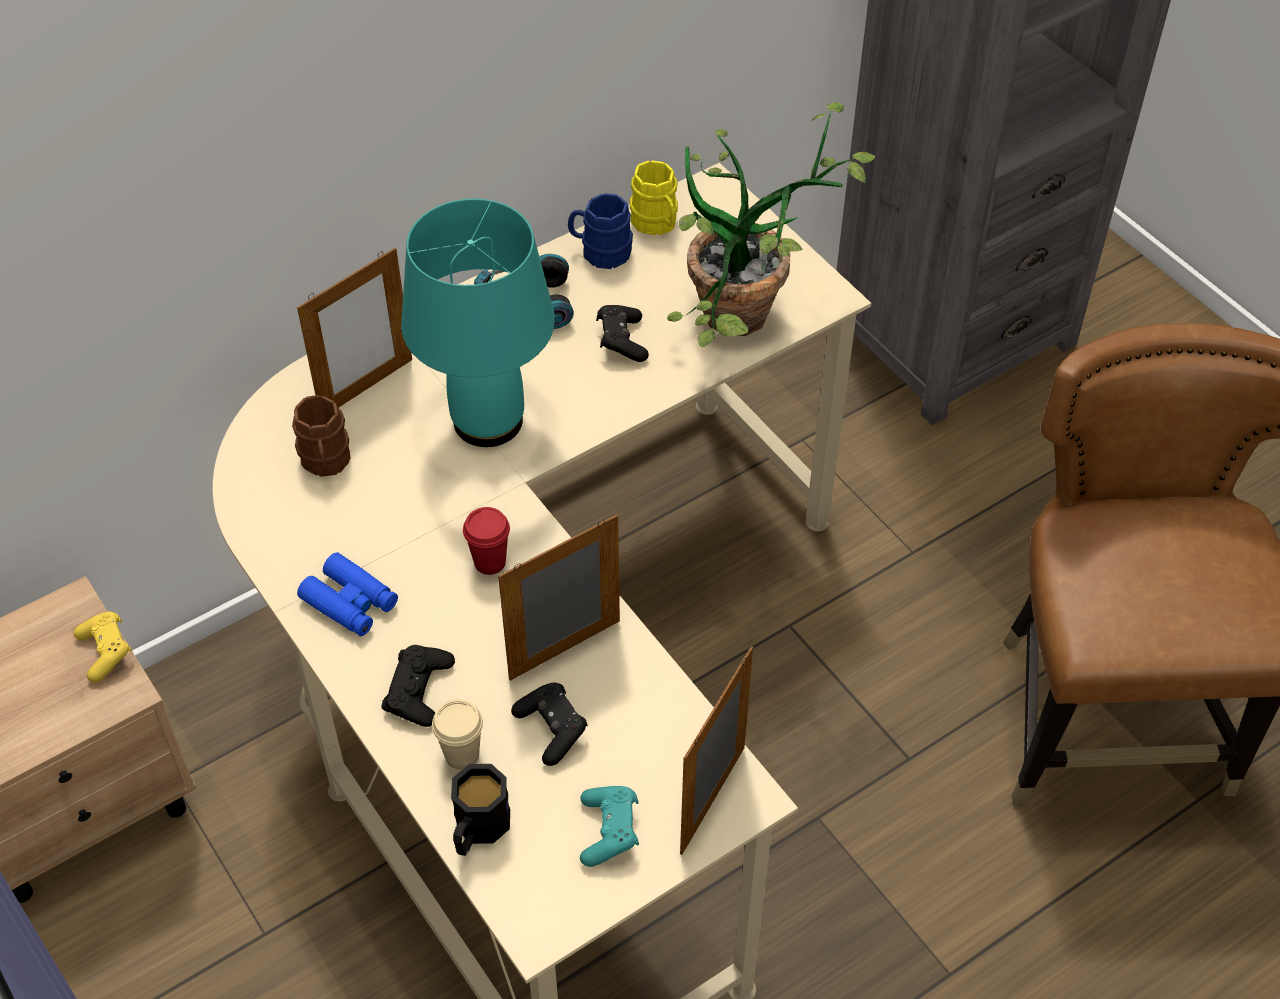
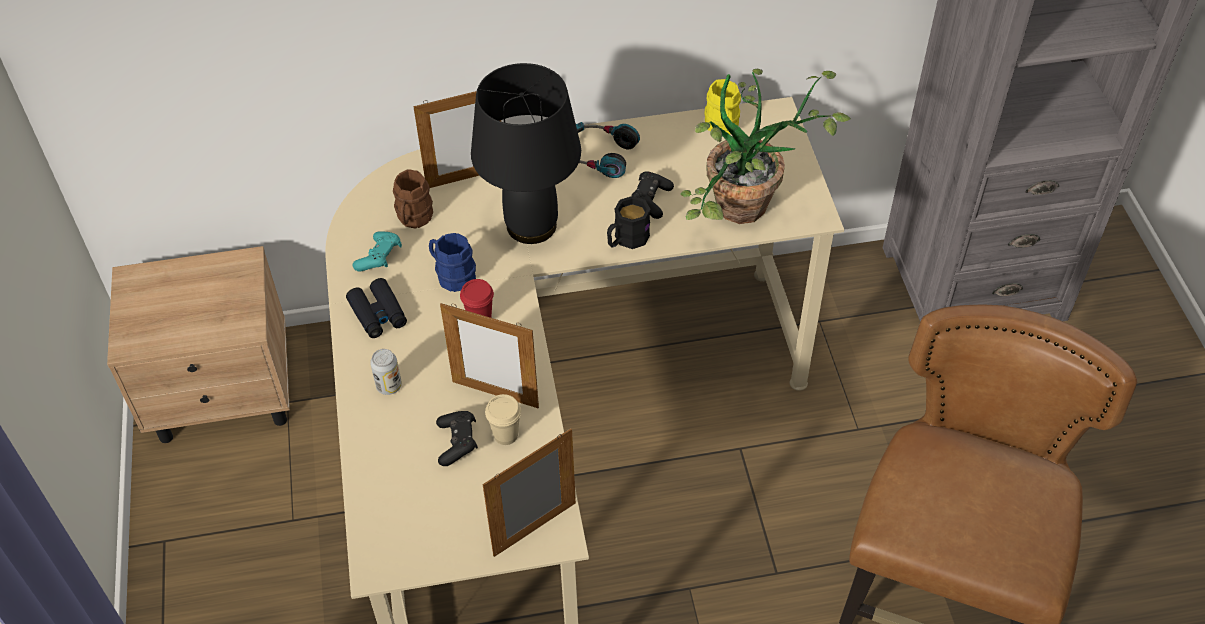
camera: 25 degrees right, 0 degrees up
(106, 652) = (249, 298): yellow game controller -> none
(350, 602) = (378, 314): blue binoculars -> black binoculars
(419, 690) = (389, 386): black game controller -> can
(462, 755) = (392, 437): beige cup -> beige cup (505, 435)
(478, 830) = (374, 489): black mug -> black mug (626, 240)
(486, 422) = (530, 225): turquoise table lamp -> black table lamp
(565, 650) = (495, 394): picture frame -> picture frame turned 150 degrees counterclockwise
(600, 252) = (671, 134): blue mug -> blue mug (452, 275)
(609, 831) = (456, 523): turquoise game controller -> turquoise game controller (380, 258)

